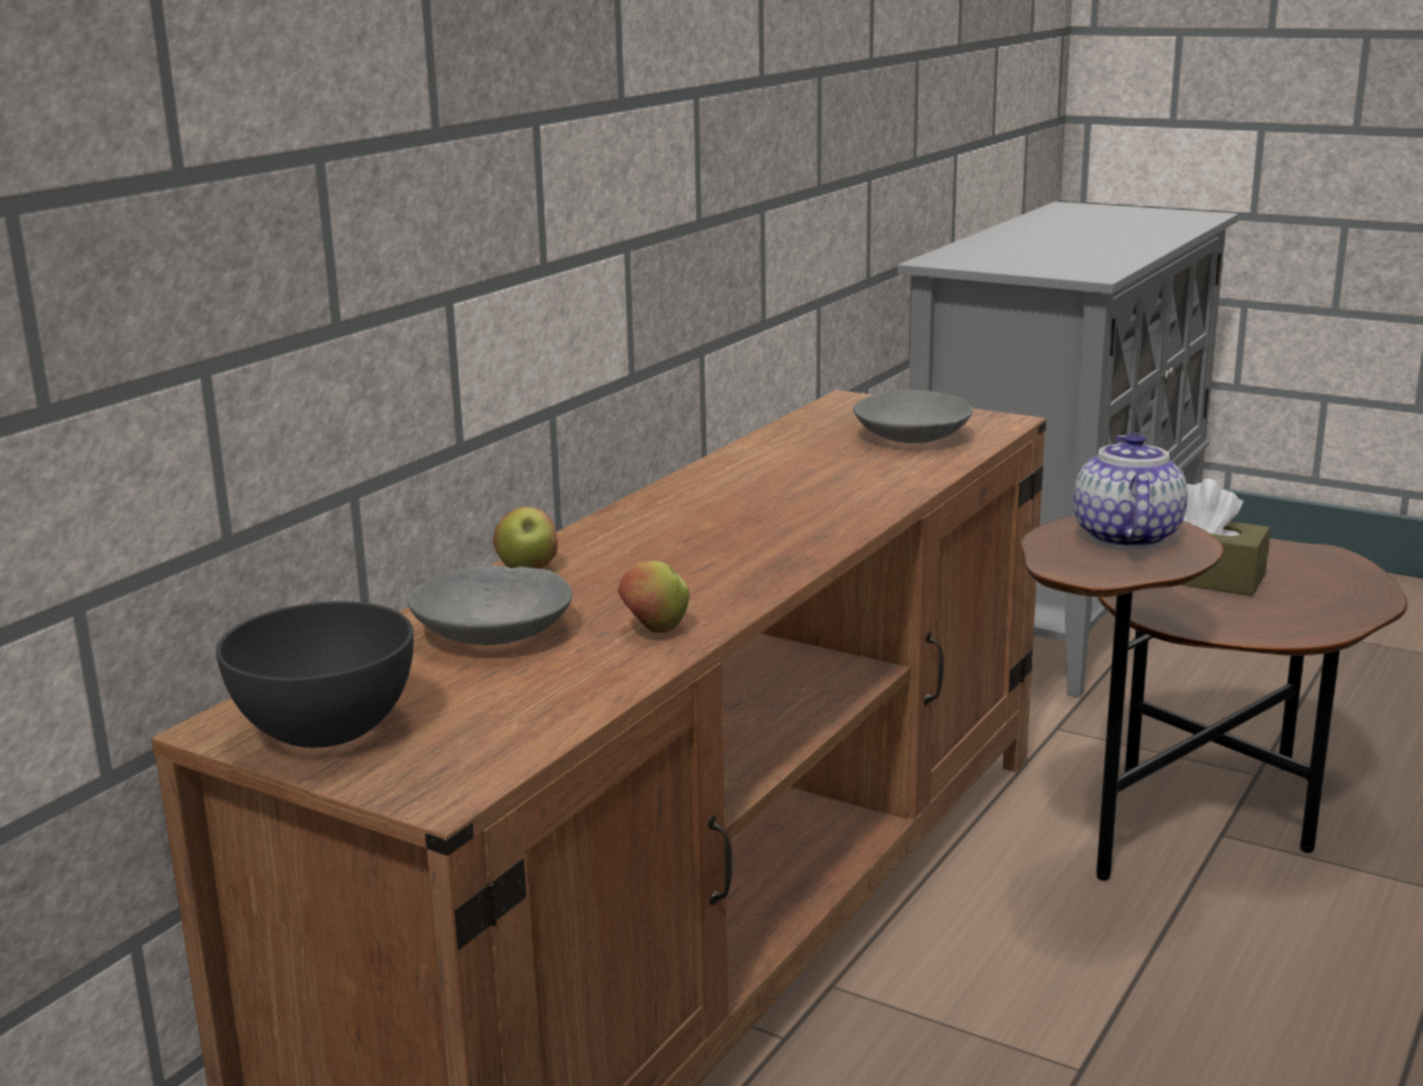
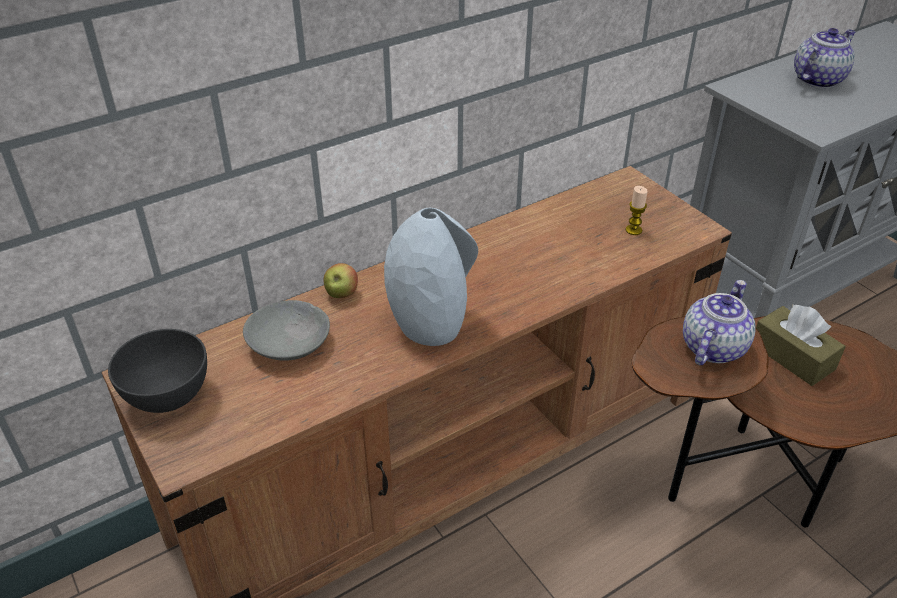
camera: 25 degrees right, 20 degrees up
(654, 630) = (362, 369): apple -> none
(714, 567) = (431, 323): none -> grey vase
(912, 437) = (633, 230): grey bowl -> candle
(1036, 243) = (818, 79): none -> teapot

